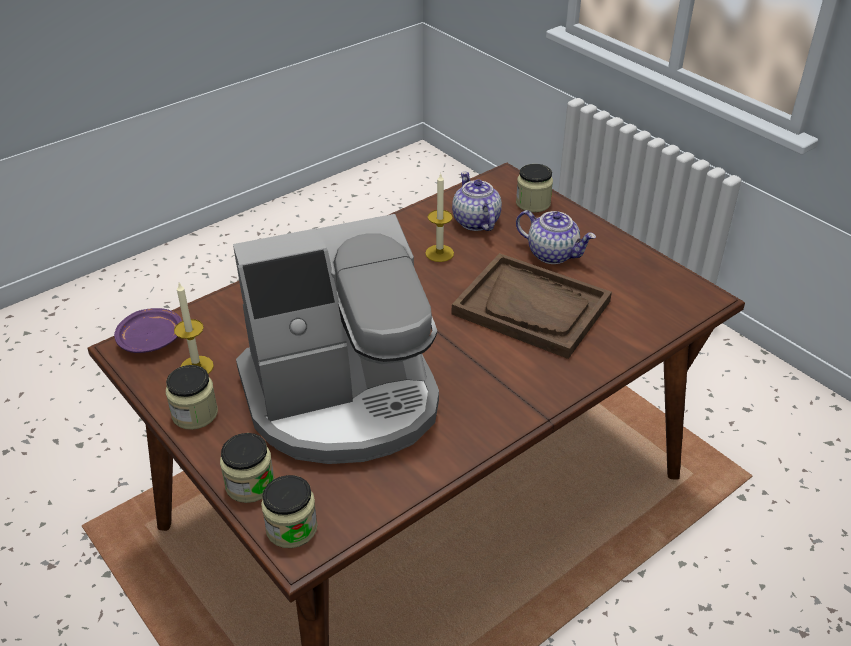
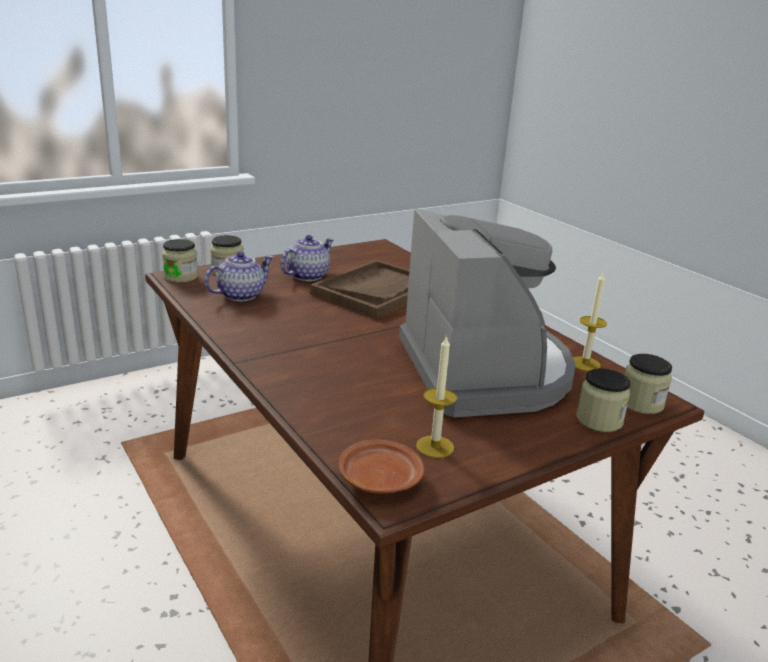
camera: 85 degrees left, 15 degrees down
(151, 339) = (379, 479): purple plate -> brown plate
(195, 414) = (510, 448): jar -> jar (181, 277)
(439, 253) = (283, 314): candle -> candle (585, 364)
(475, 221) = (241, 295): teapot -> teapot turned 150 degrees clockwise

